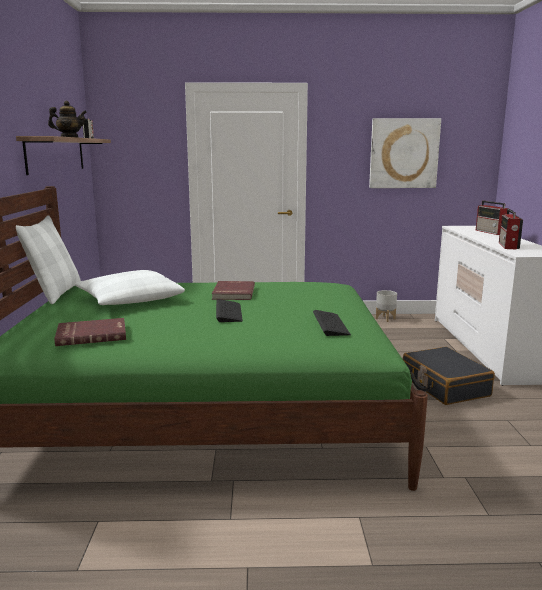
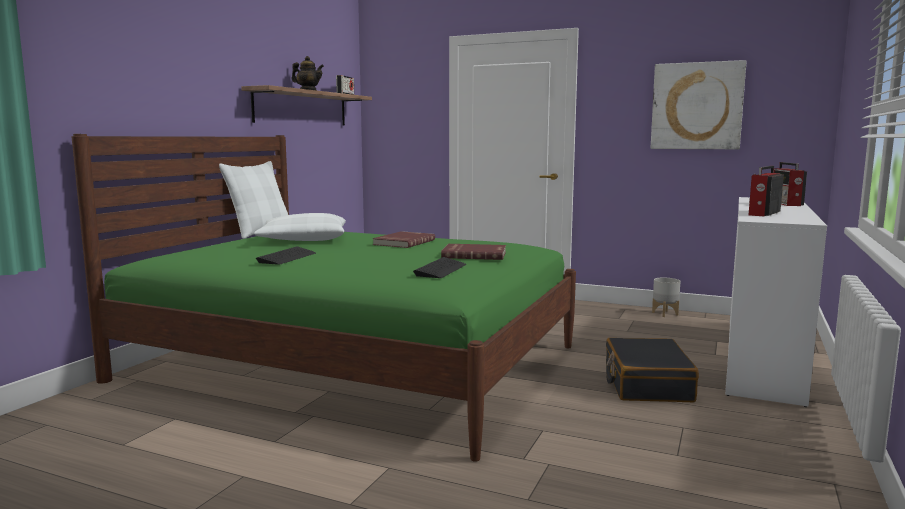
camera: 25 degrees right, 5 degrees down
(92, 334) = (224, 256): red book -> red book (474, 254)
(228, 312) = (365, 253): keyboard -> keyboard (287, 257)

